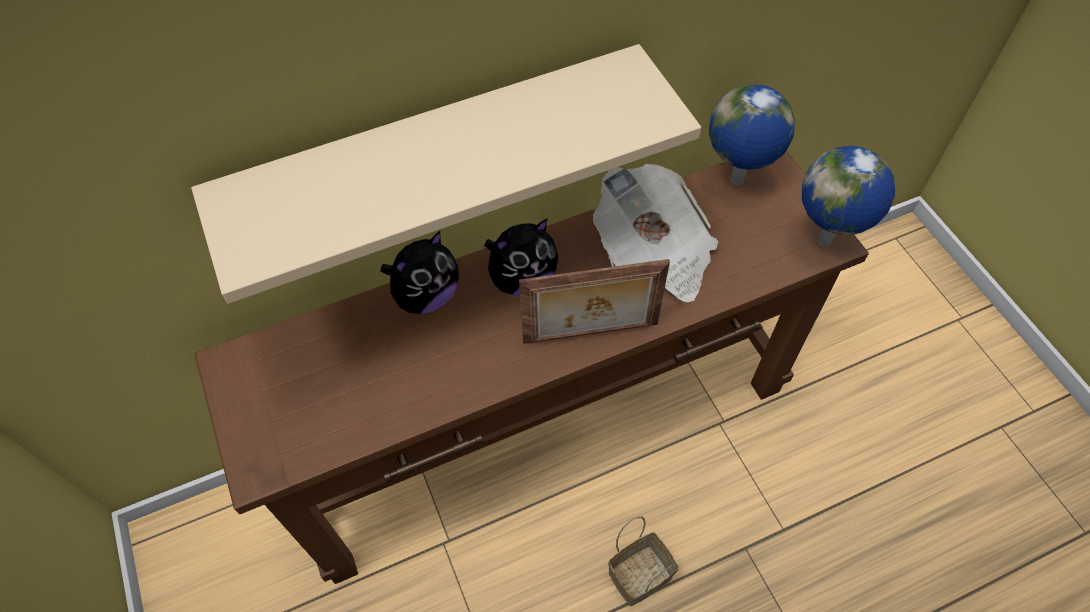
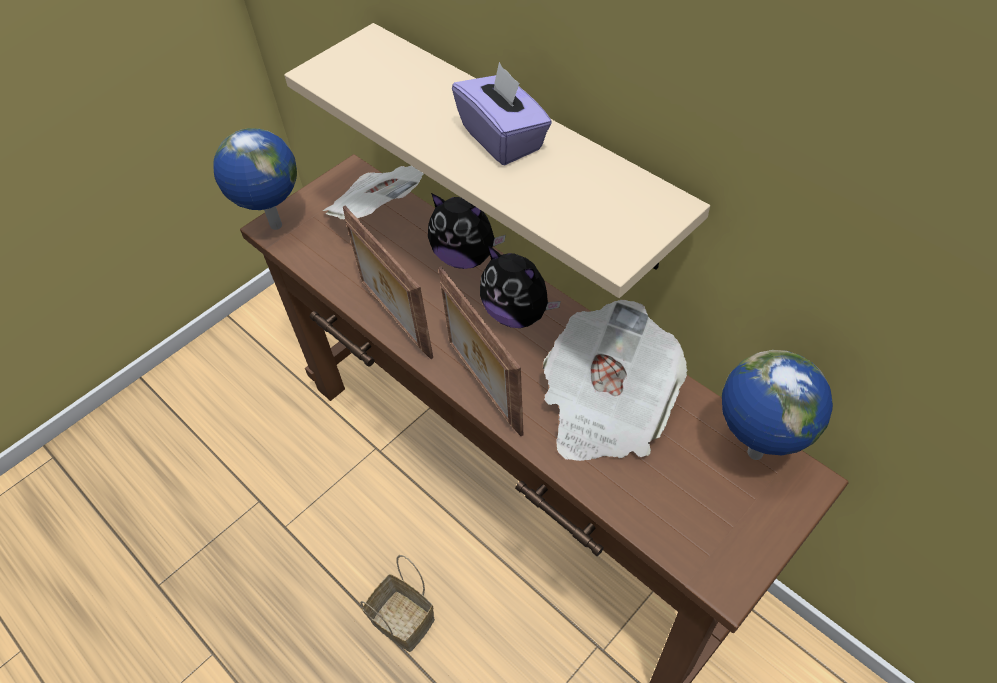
camera: 70 degrees right, 5 degrees down
(311, 350) = (381, 211): none -> newspaper
(470, 383) = (394, 318): none -> picture frame
(474, 139) = (503, 138): none -> purple tissue box
(826, 242) = (721, 572): globe -> globe (275, 226)

